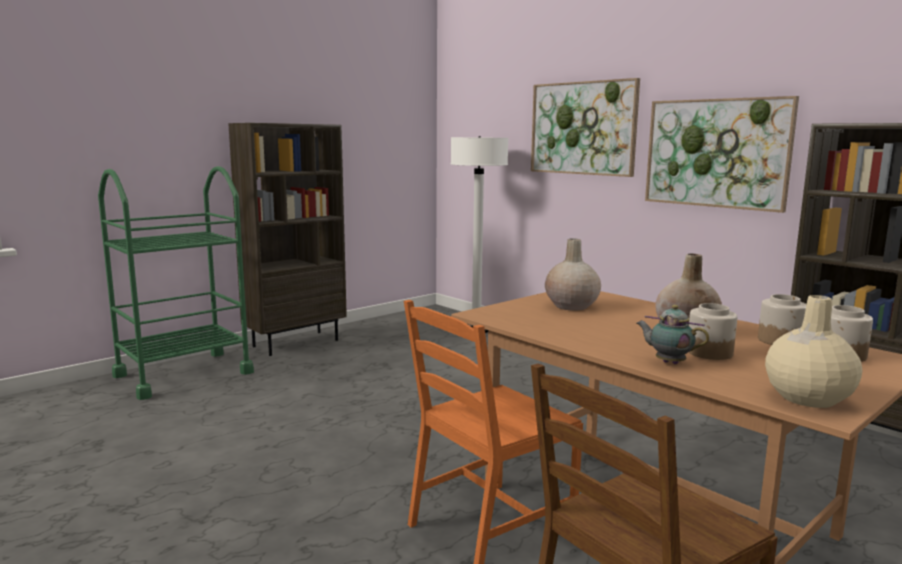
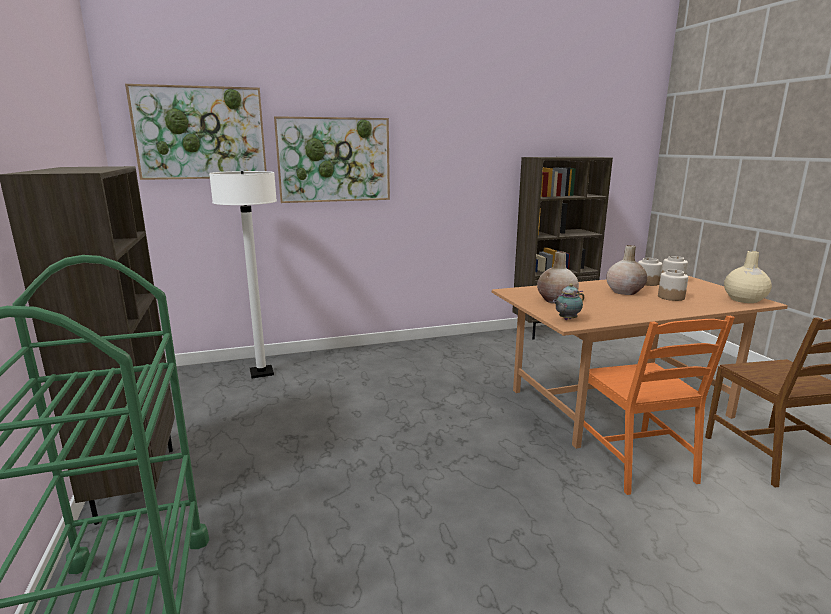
camera: 65 degrees left, 5 degrees up
(668, 362) = (691, 307): teapot -> teapot (566, 319)
(716, 153) = (451, 177): picture -> picture (200, 133)

